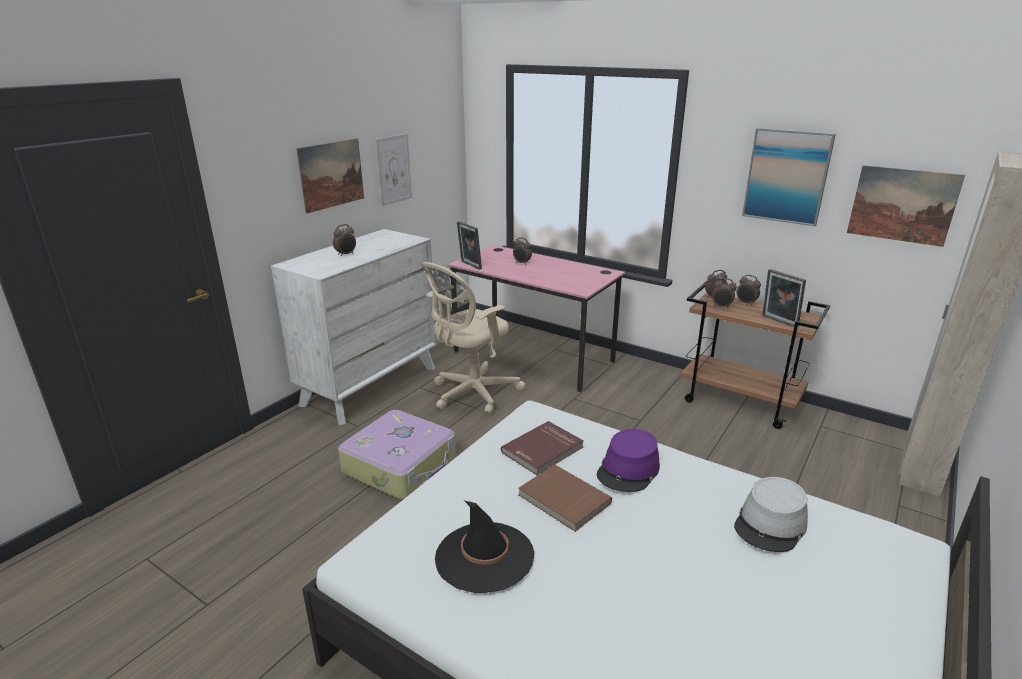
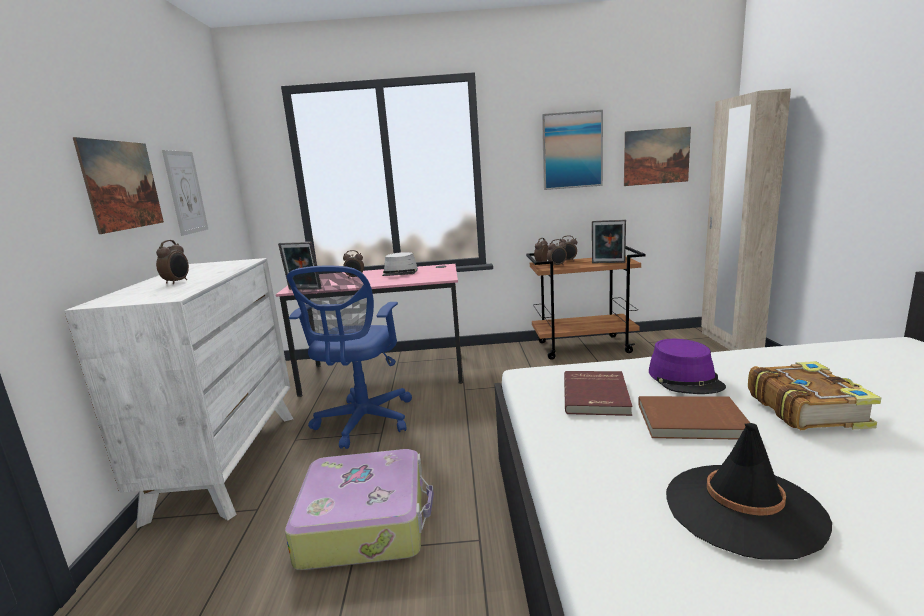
camera: 35 degrees left, 10 degrees down
(471, 394) = (363, 423): beige office chair -> blue office chair
(658, 536) = (806, 409): none -> book
(771, 524) = (837, 366): grey hat -> grey hat (400, 272)

